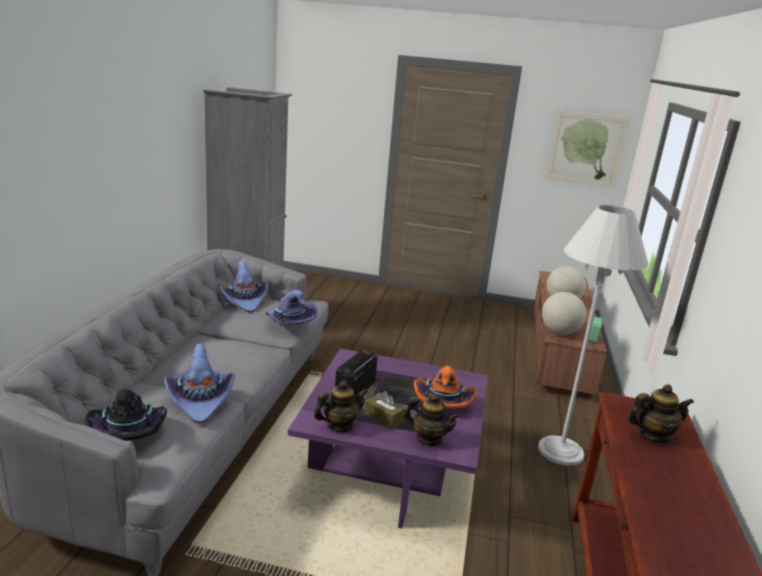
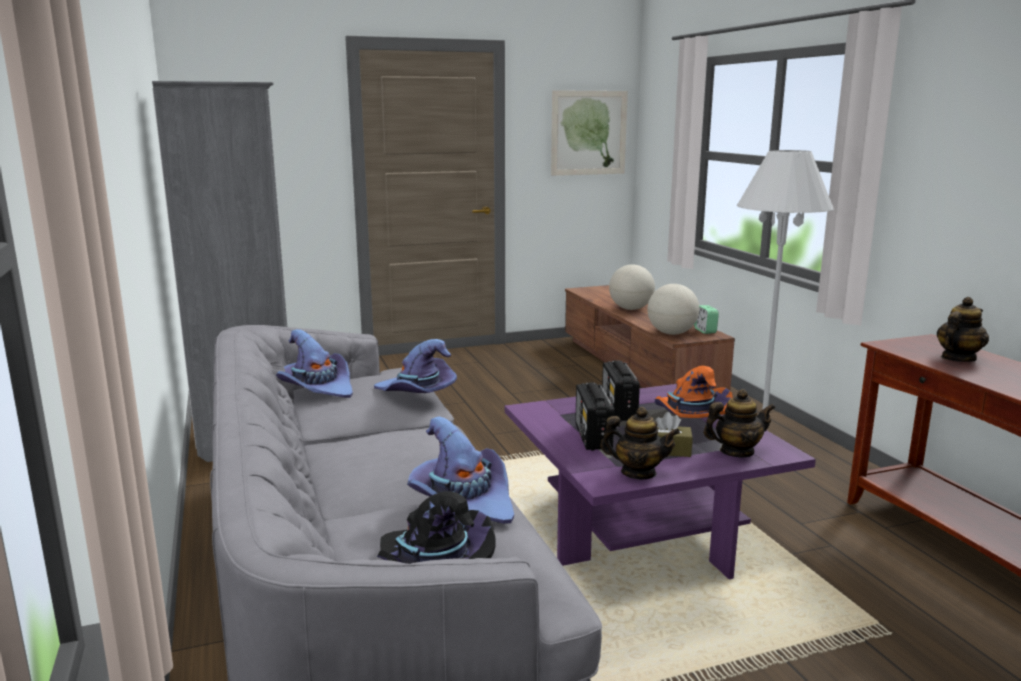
camera: 30 degrees left, 5 degrees down
(339, 426) = (638, 473): teapot -> teapot turned 75 degrees clockwise
(403, 378) = (619, 410): none -> radio

